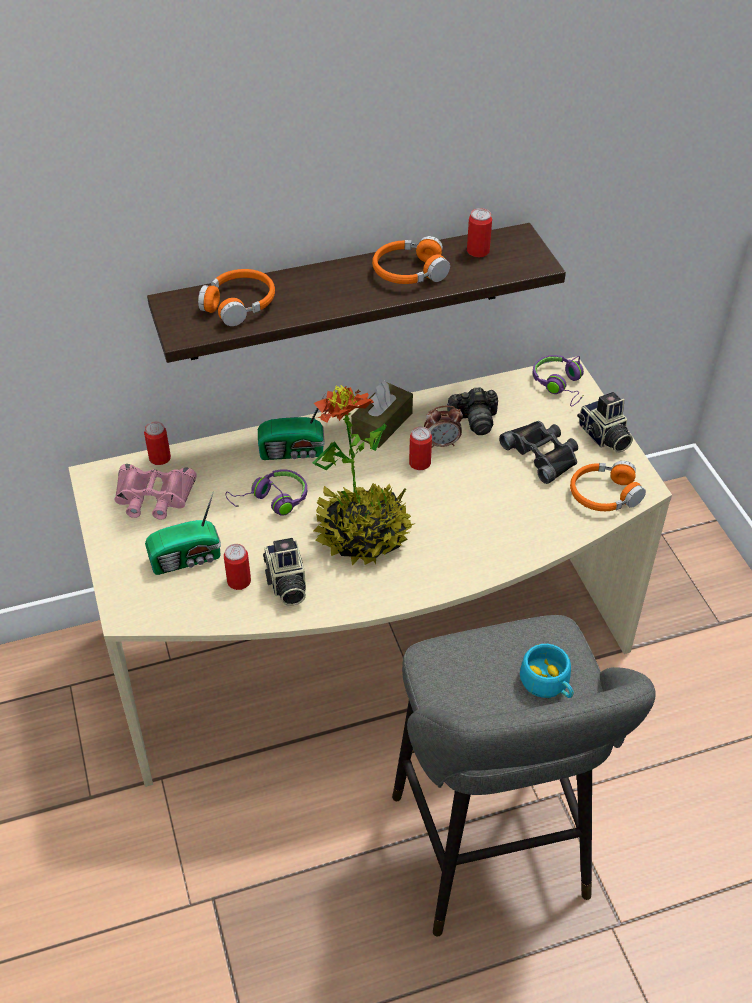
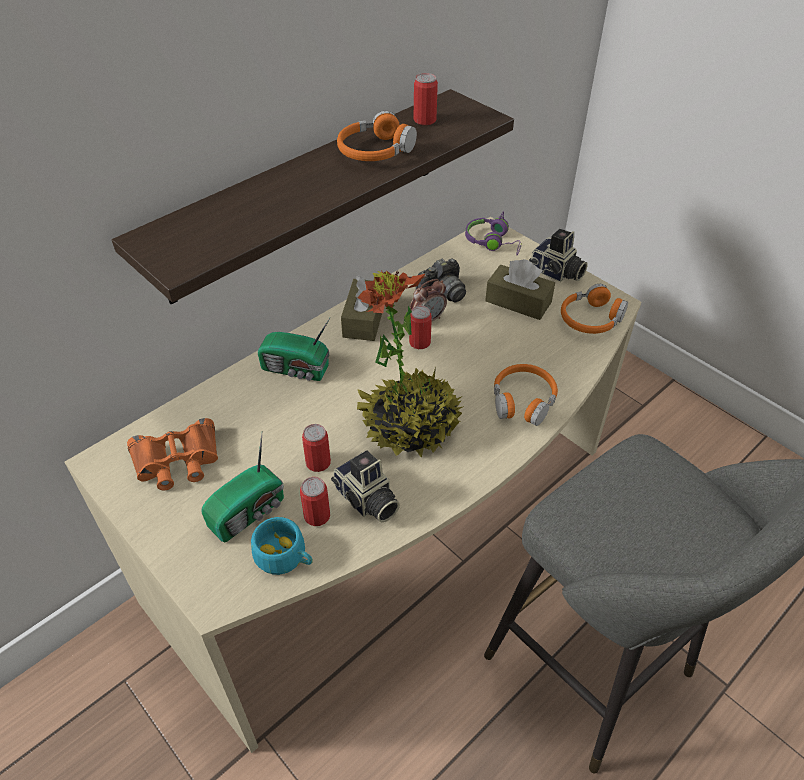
camera: 25 degrees left, 0 degrees up
(153, 497) = (177, 461): pink binoculars -> orange binoculars
(160, 458) = (163, 419): can -> can (318, 462)
(239, 304) = (223, 221): orange headphones -> orange headphones (523, 400)
(271, 500) = (302, 423): purple headphones -> none
(293, 452) = (296, 369): radio -> radio turned 45 degrees clockwise
(542, 454) = (518, 302): black binoculars -> brown tissue box
(548, 684) = (681, 503): turquoise cup -> turquoise cup (285, 557)

